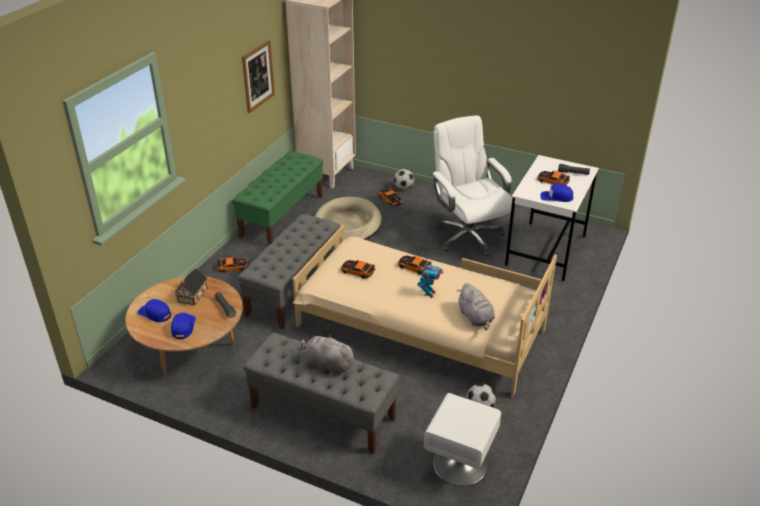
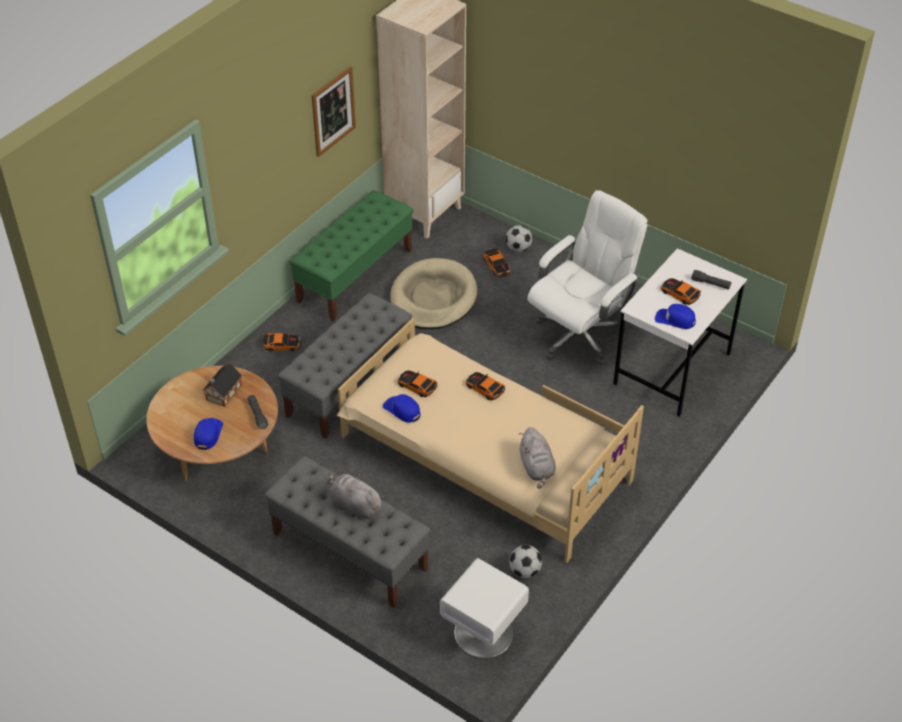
camera: 10 degrees right, 10 degrees up
(155, 313) = (179, 412): blue cap -> blue cap (402, 410)
(429, 293) = (492, 428): toy robot -> none
(468, 236) = (580, 335): white office chair -> white office chair turned 60 degrees clockwise

